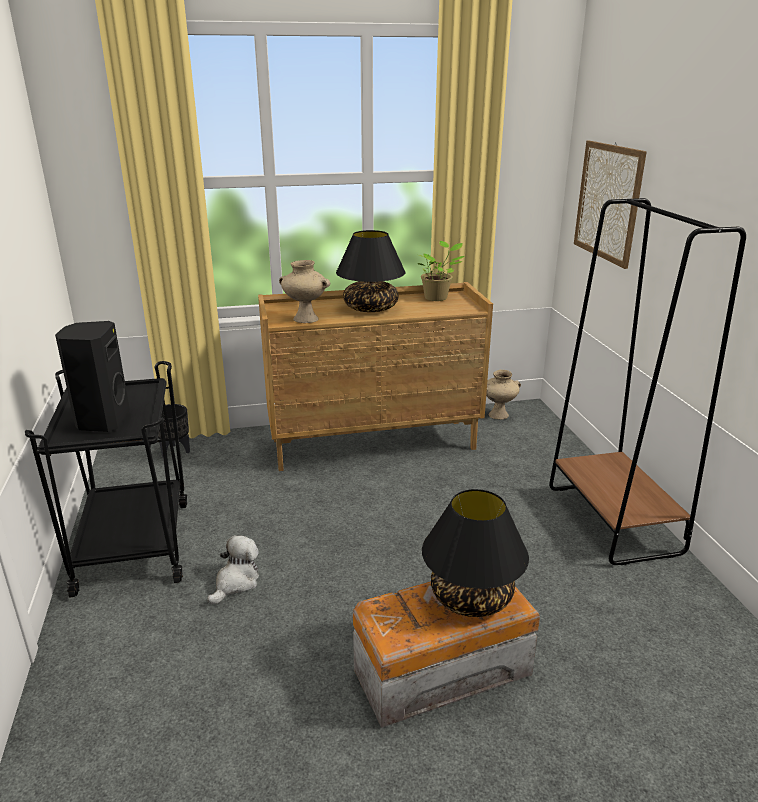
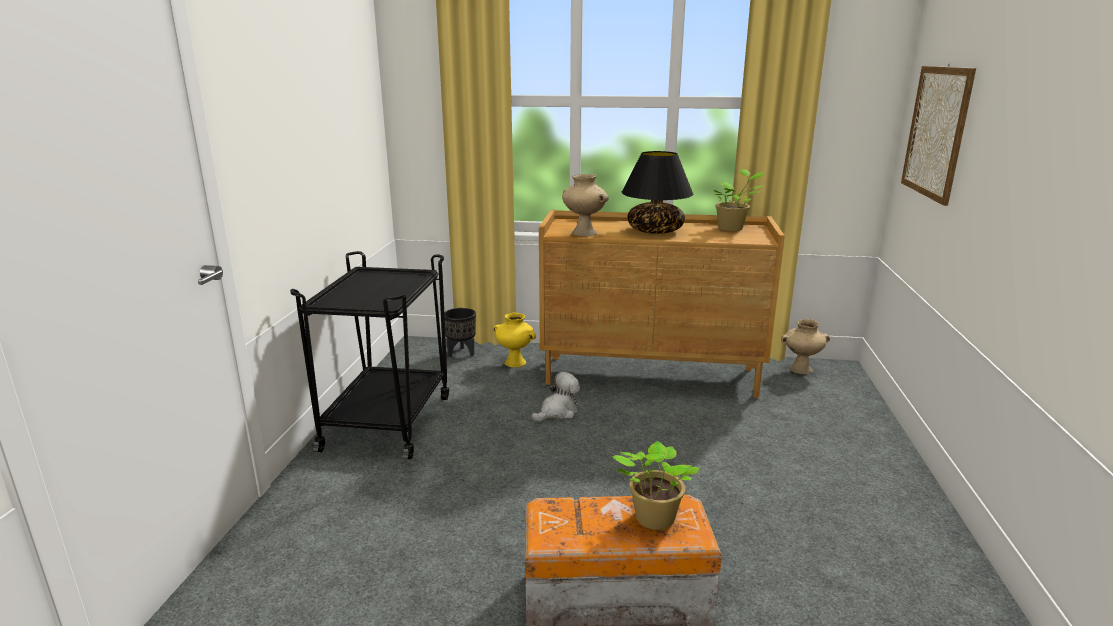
camera: 20 degrees right, 5 degrees down
(102, 421) = (363, 295): black speaker -> none
(236, 582) = (457, 471): plush toy -> plush toy (558, 412)
(237, 452) = (516, 362): none -> yellow vase
(471, 597) = (652, 519): black table lamp -> potted plant
(613, 521) = (890, 496): clothes rack -> none

